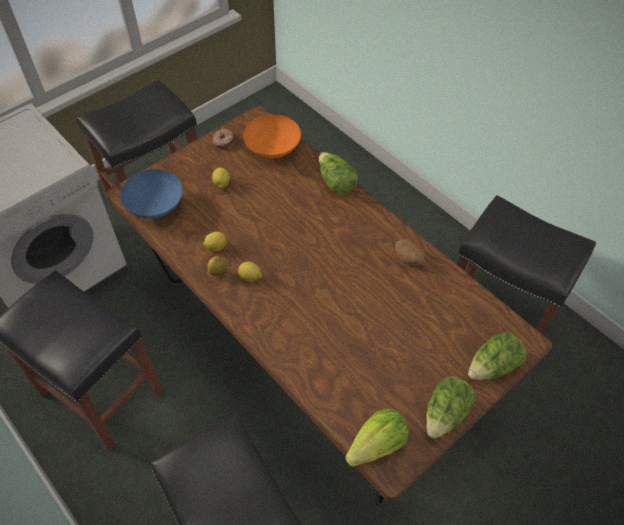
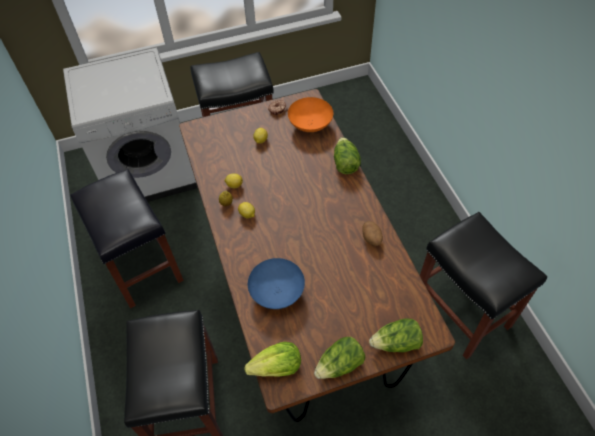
camera: 25 degrees right, 0 degrees up
(155, 206) = (207, 143): blue bowl -> blue bowl (277, 291)

